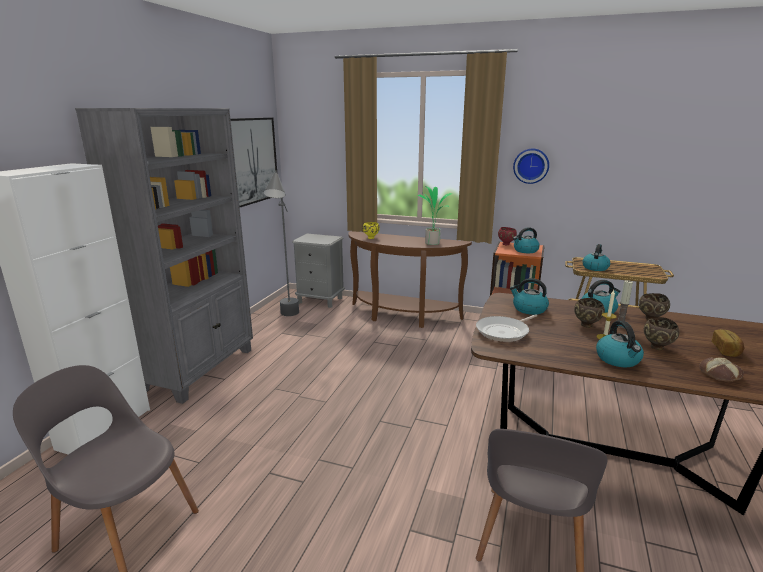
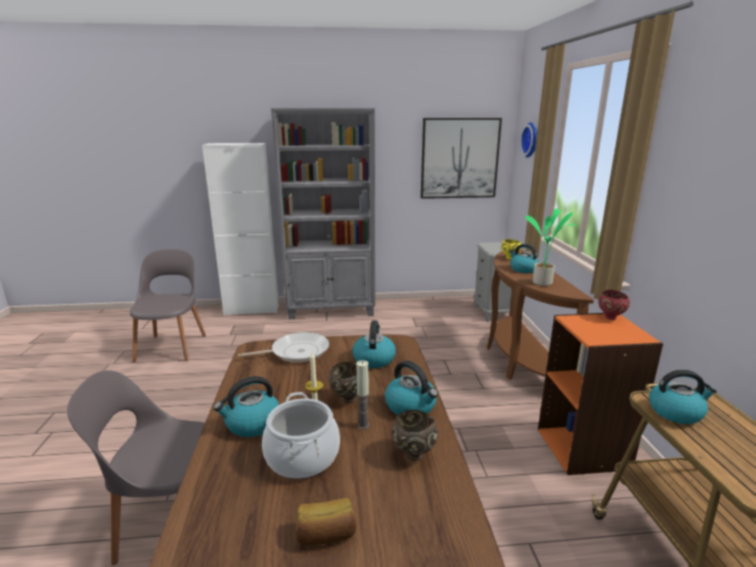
camera: 65 degrees right, 0 degrees up
(287, 319) = (439, 311): grey floor lamp -> none
(504, 332) = (296, 352): frying pan -> frying pan turned 135 degrees clockwise
(525, 250) = (601, 332): kettle -> kettle (523, 269)
(531, 166) = (696, 206): wall clock -> wall clock (531, 140)
(657, 348) = (302, 457): brown bowl -> cooking pot
(720, 374) = (230, 514): bread -> none

